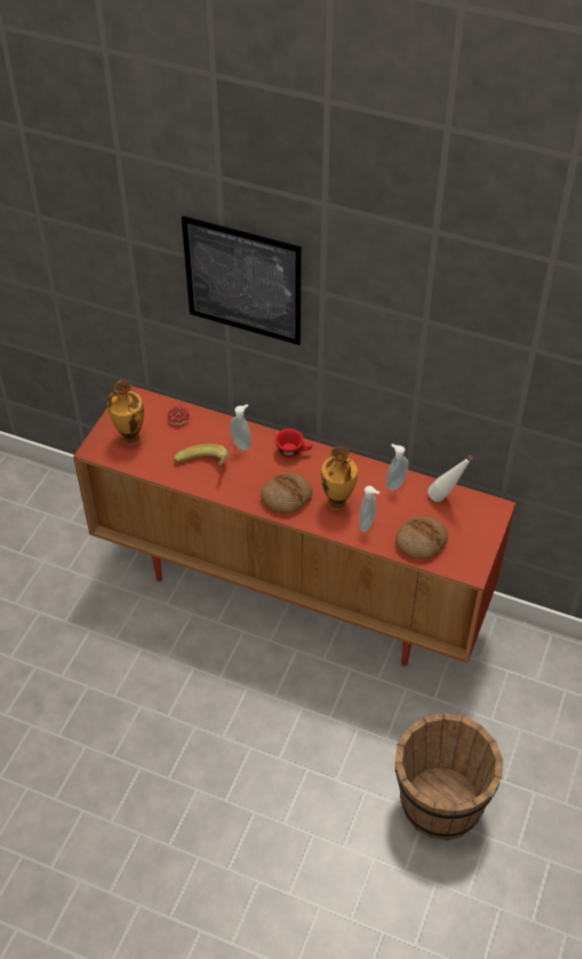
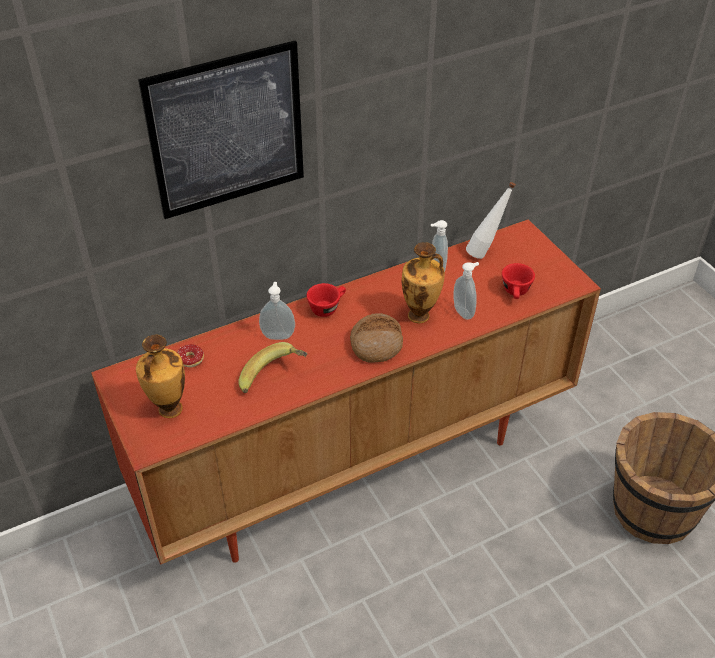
camera: 50 degrees left, 5 degrees down
(421, 542) = (516, 292): bread -> red cup

